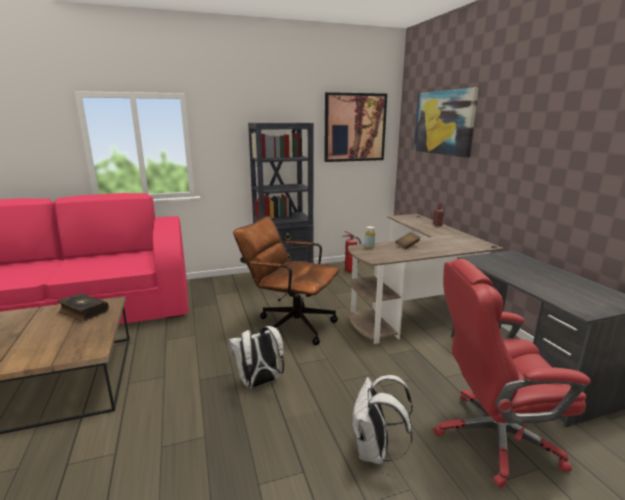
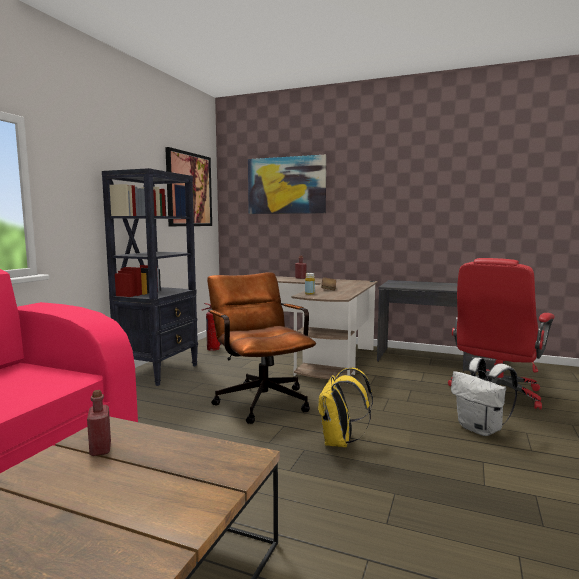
camera: 50 degrees left, 10 degrees down
(83, 312) = (100, 449): book -> red bottle
(259, 383) = (340, 442): white backpack -> yellow backpack
(290, 324) = (260, 399): brown office chair -> brown office chair turned 90 degrees clockwise

